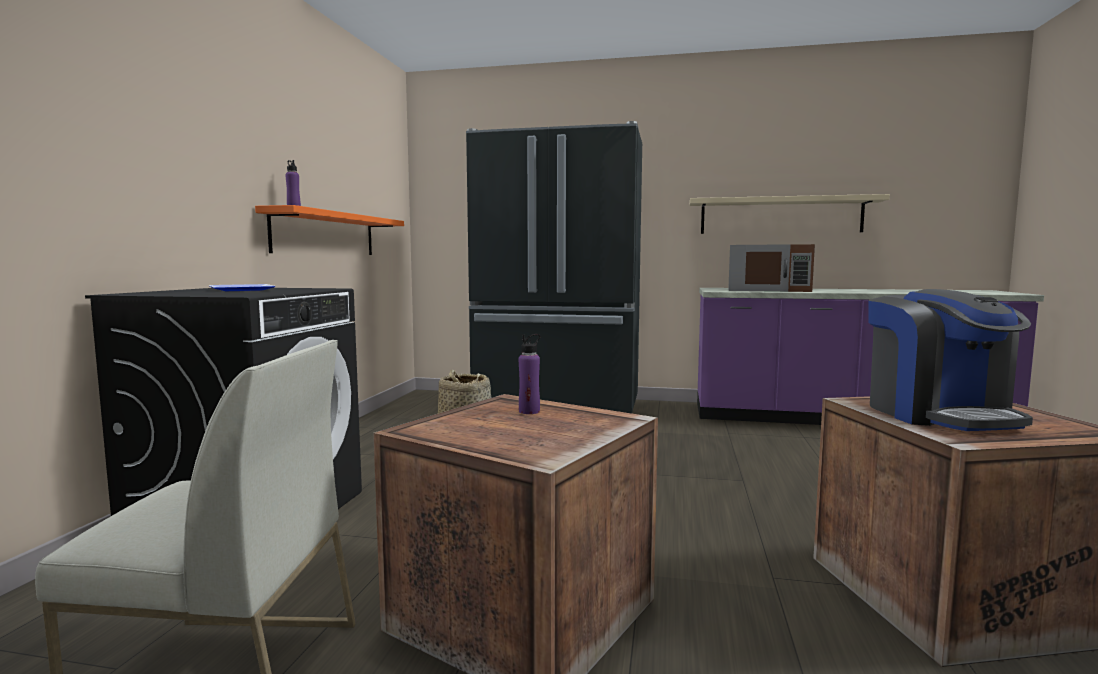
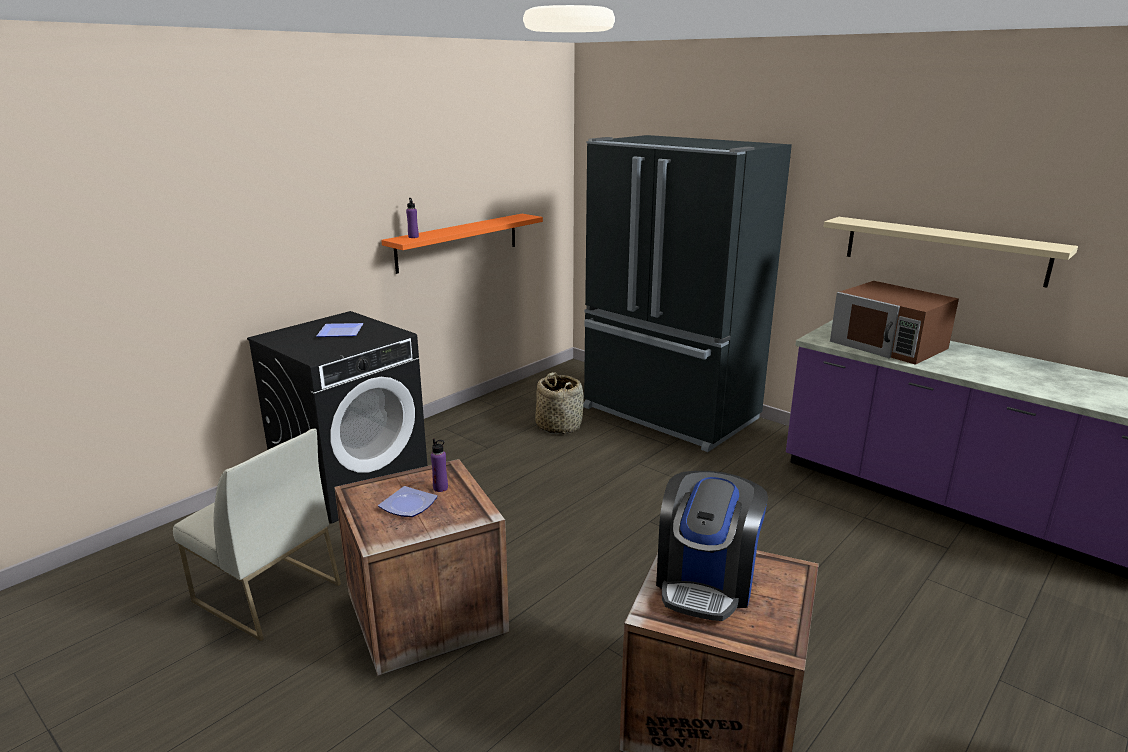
camera: 30 degrees right, 15 degrees up
(516, 428) = (407, 505): none -> plate

